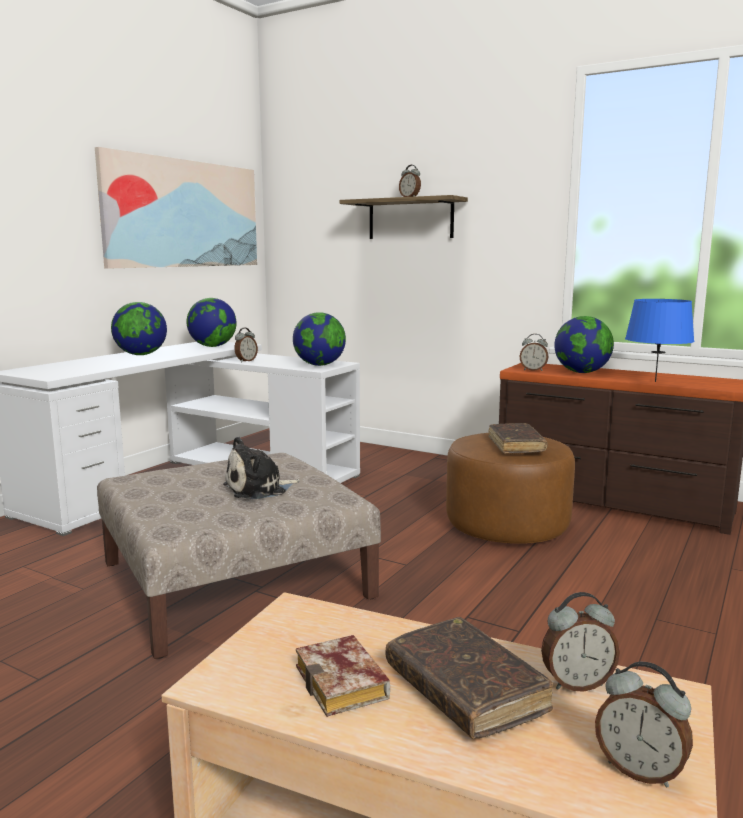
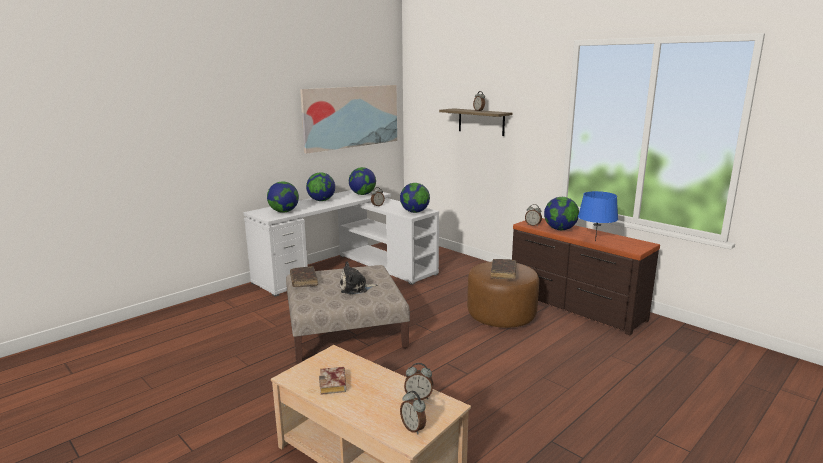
camera: 15 degrees right, 5 degrees up
(74, 369) = (284, 212): none -> globe
(465, 690) = (375, 393): brown book -> brown book (303, 281)

